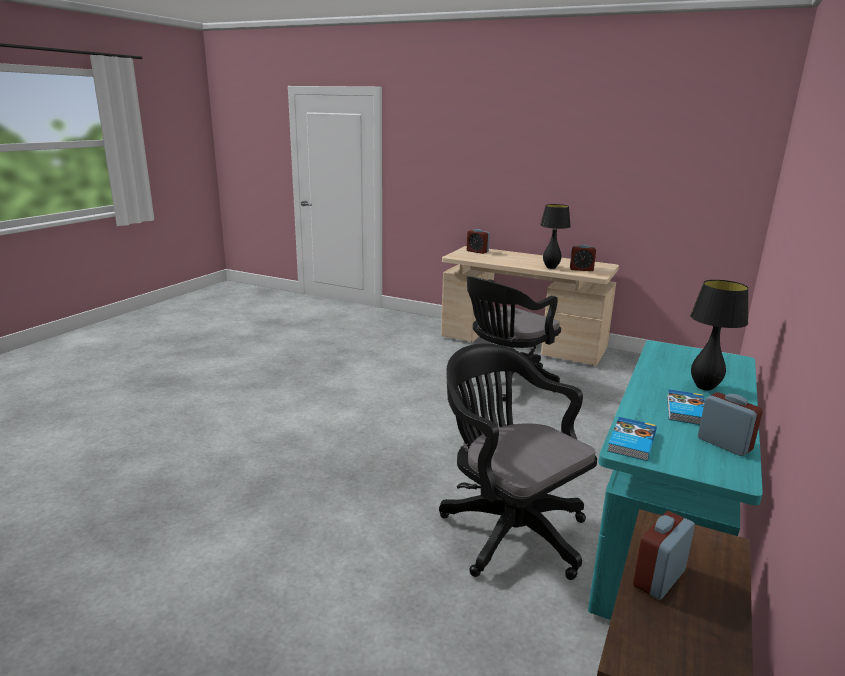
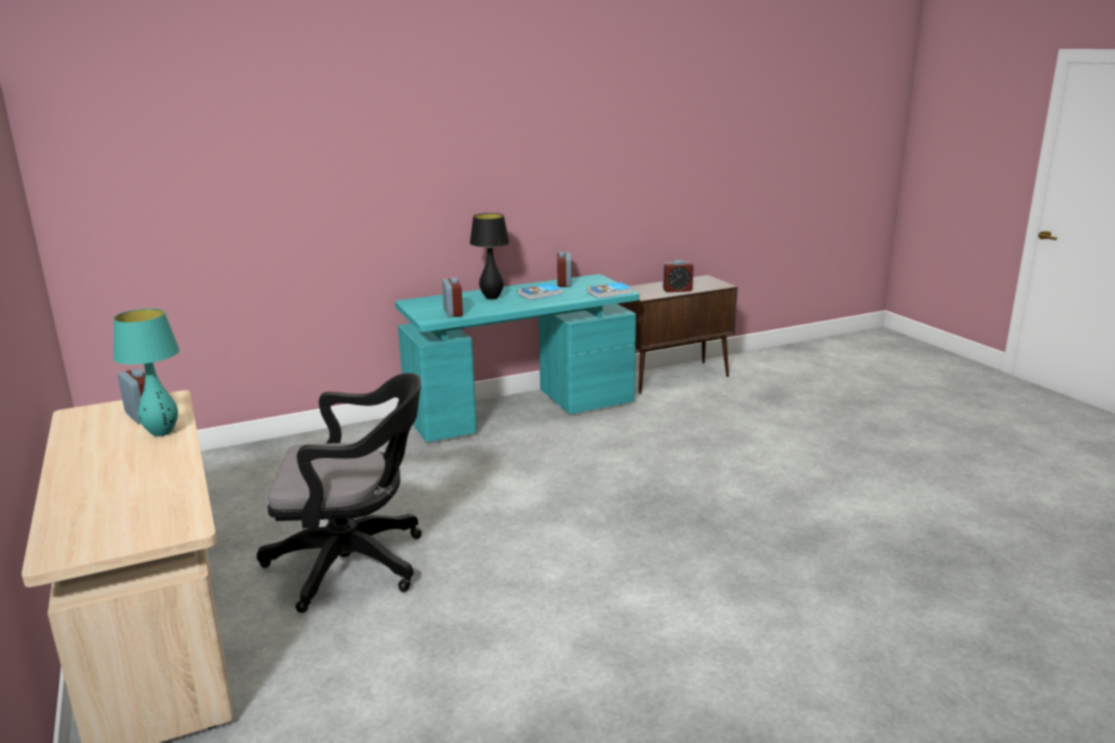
camera: 140 degrees left, 0 degrees up
(477, 251) = (92, 532): alarm clock -> alarm clock (453, 313)
(508, 529) = (617, 445): black office chair -> none
(551, 267) = (162, 433): black table lamp -> turquoise table lamp

